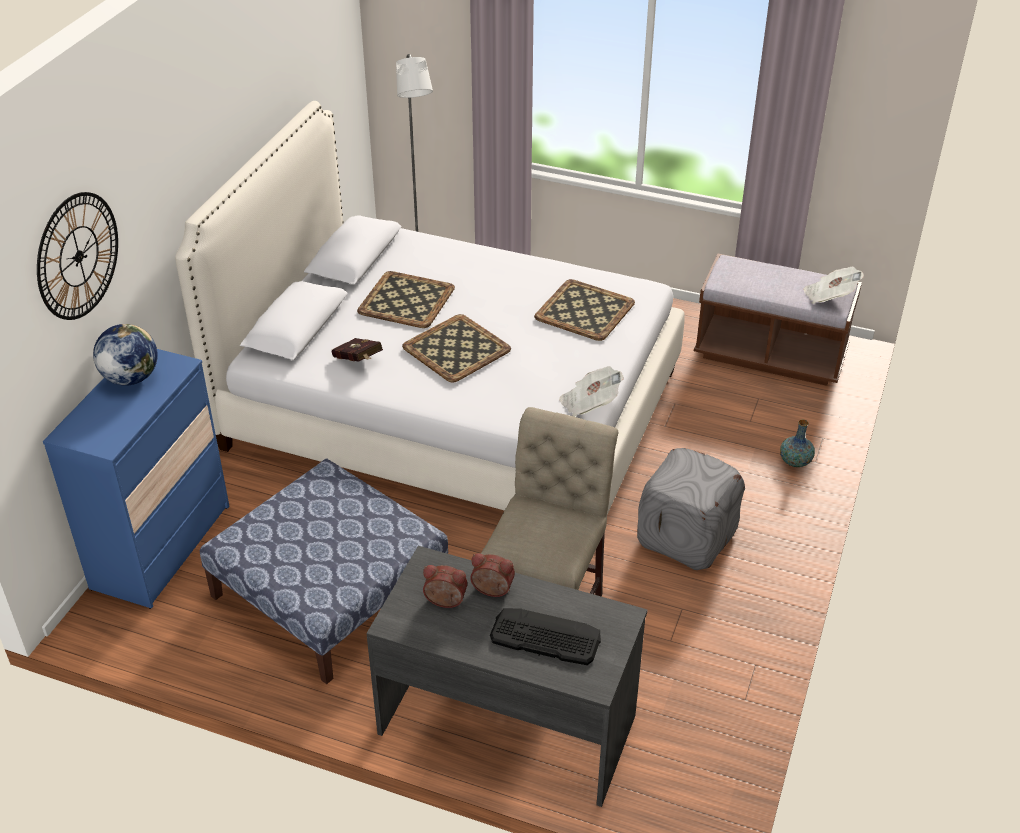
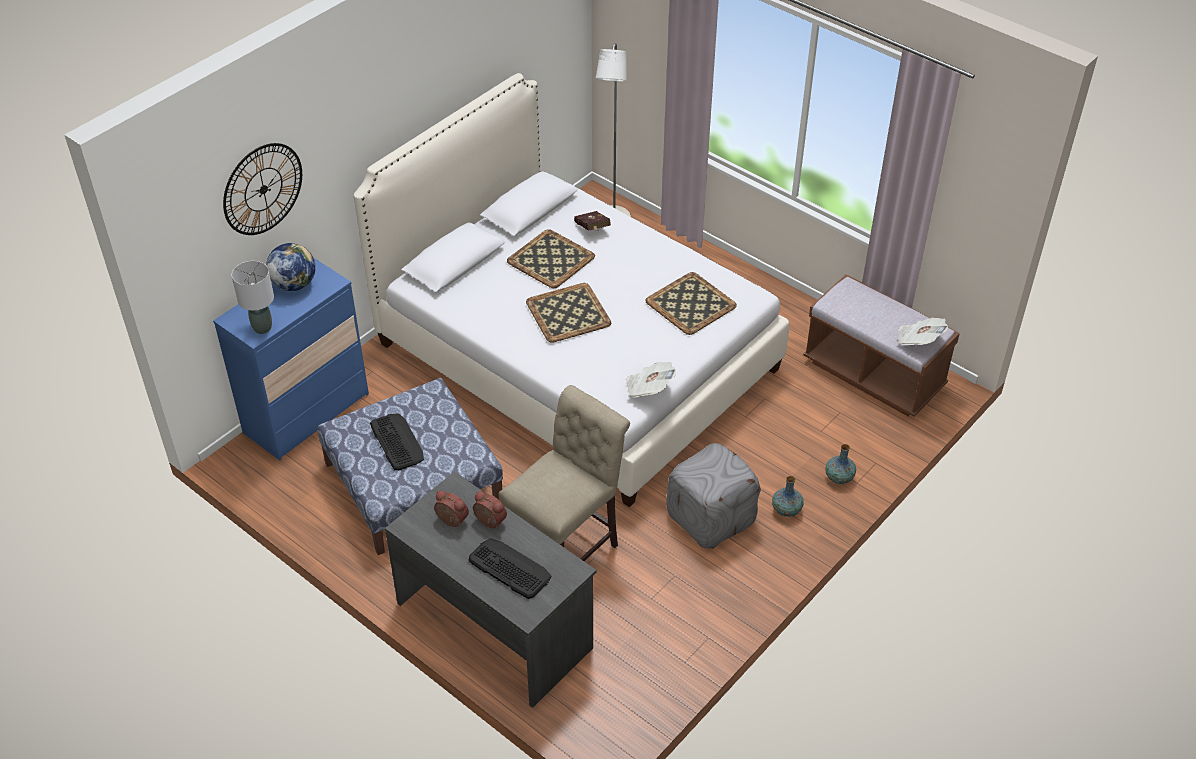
camera: 20 degrees right, 5 degrees up
(113, 435) = (262, 328): none -> grey table lamp
(310, 539) = (397, 441): none -> keyboard
(358, 361) = (487, 305): red book -> red book (592, 230)
(761, 508) = (786, 510): none -> vase

